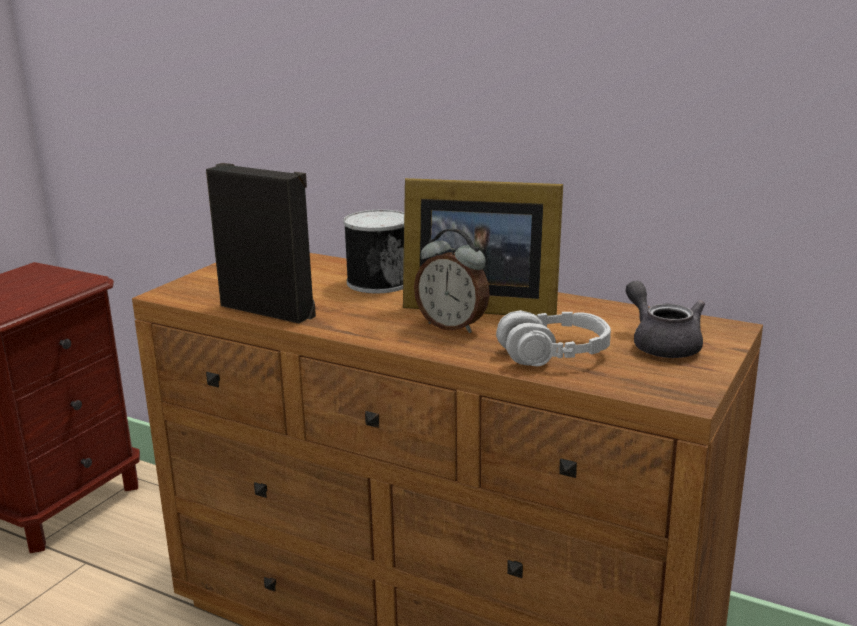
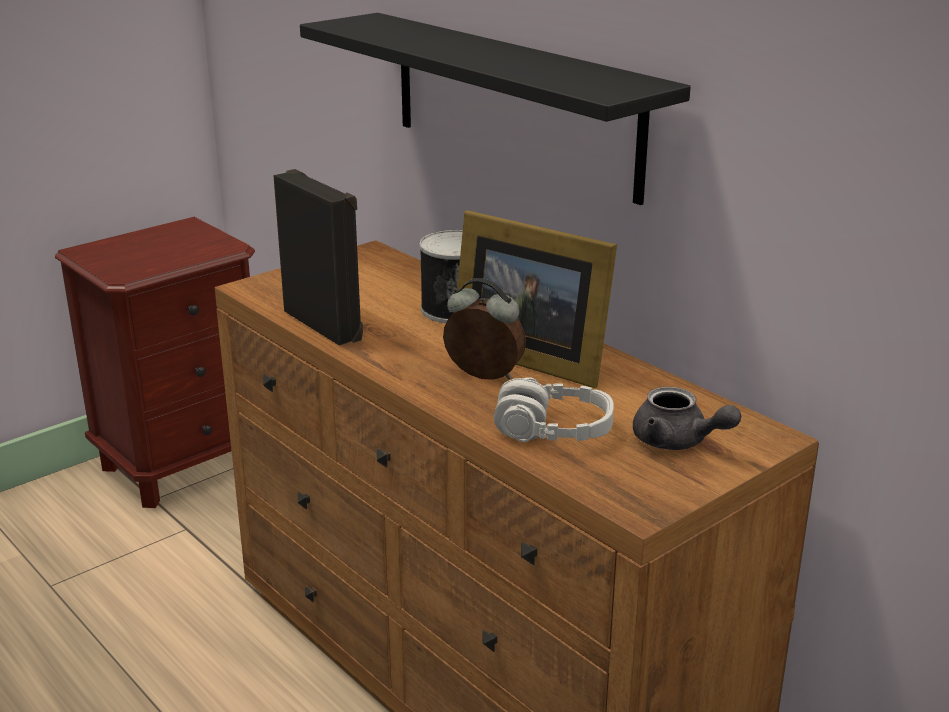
camera: 20 degrees right, 5 degrees up
(407, 89) = (513, 103): none -> black shelf
(453, 326) = (483, 377): alarm clock -> alarm clock turned 150 degrees clockwise
(662, 344) = (678, 442): grey teapot -> grey teapot turned 135 degrees clockwise

